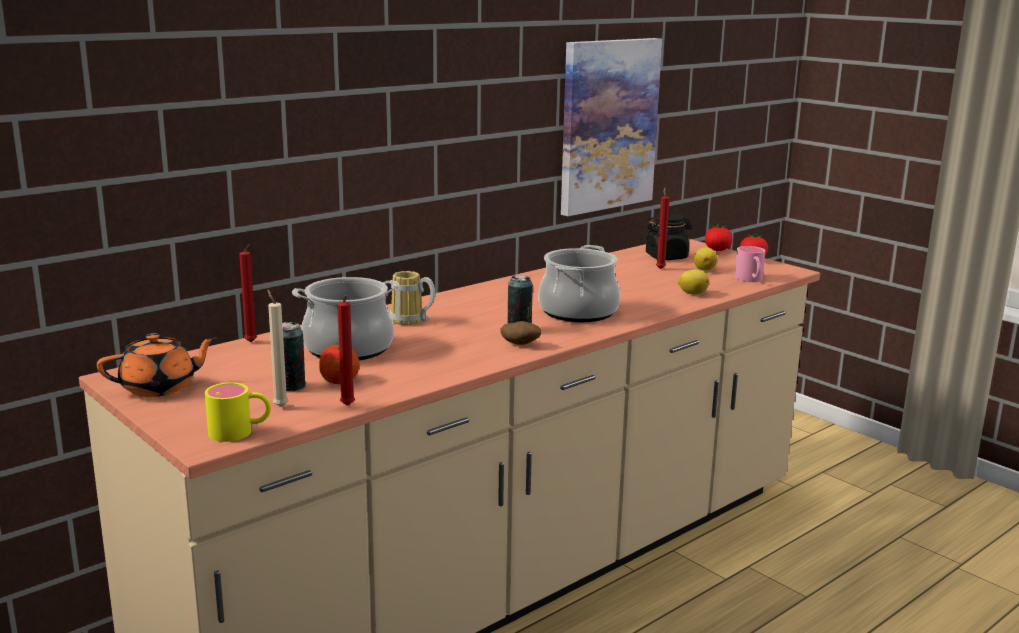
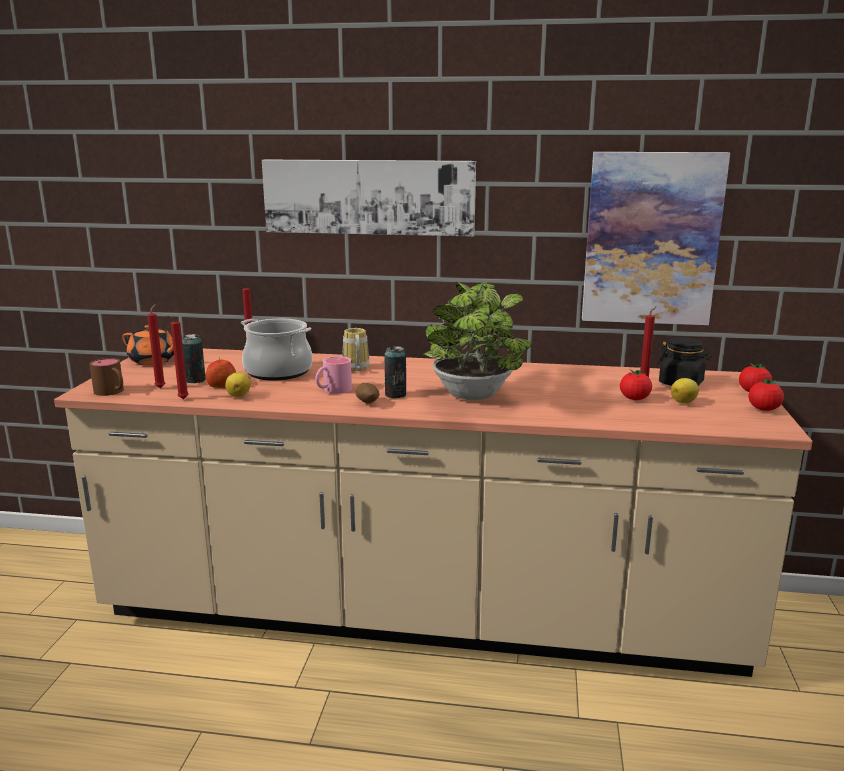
camera: 50 degrees right, 0 degrees up
(240, 431) = (112, 392): yellow mug -> brown mug
(279, 406) = (161, 387): beige candle -> red candle
(369, 109) = (369, 197): none -> picture
(578, 311) = (472, 397): cooking pot -> potted plant
(674, 277) = (634, 399): none -> tomato
(692, 293) = (607, 415): lemon -> lemon (239, 396)
(750, 280) = (702, 423): pink mug -> pink mug (332, 390)

